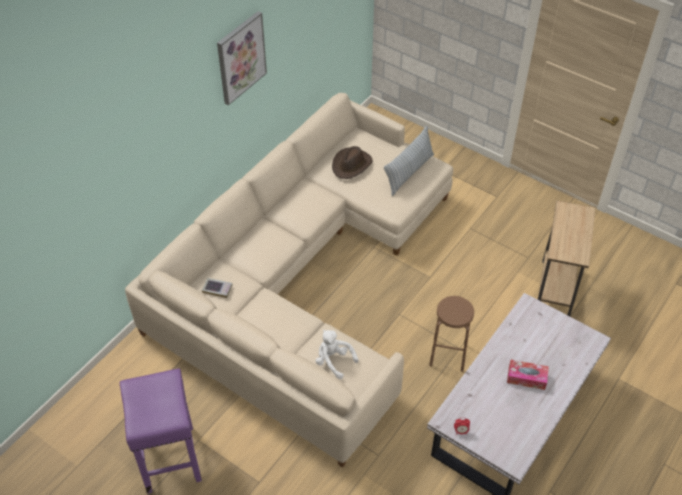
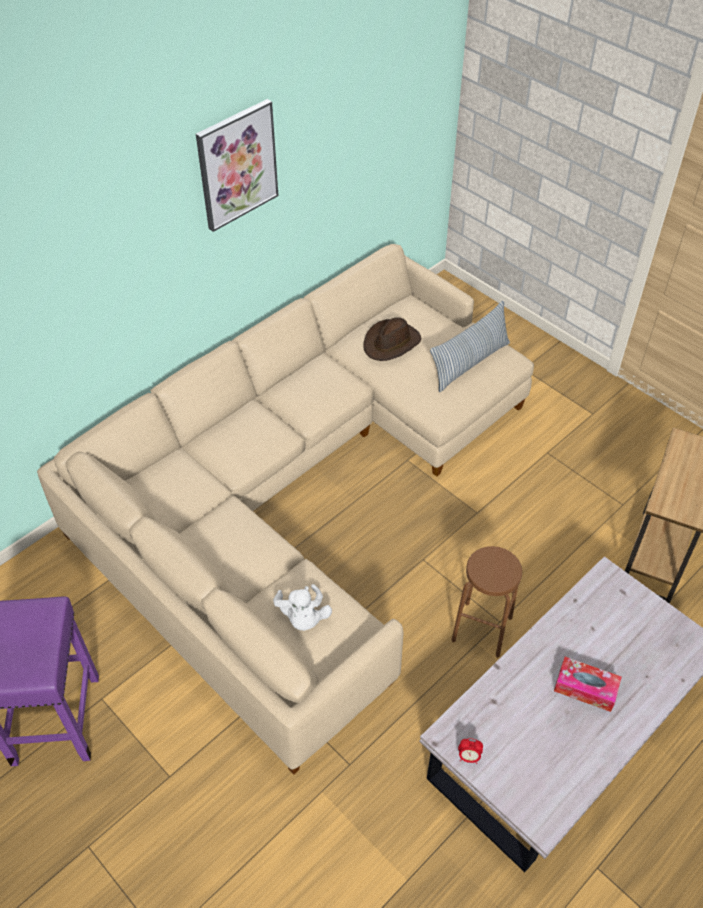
camera: 10 degrees right, 0 degrees up
(217, 289) = (166, 488): book -> none
(333, 361) = (303, 617): white plush toy -> white plush toy turned 150 degrees counterclockwise

